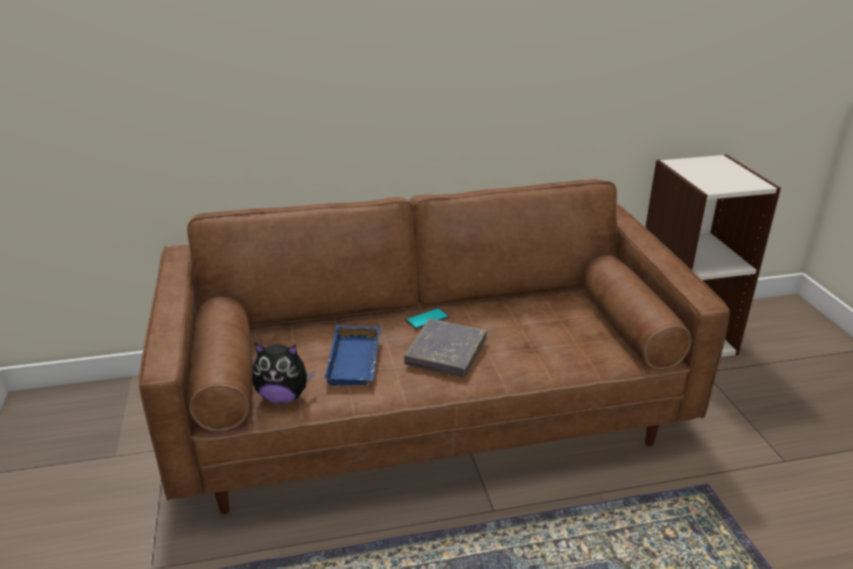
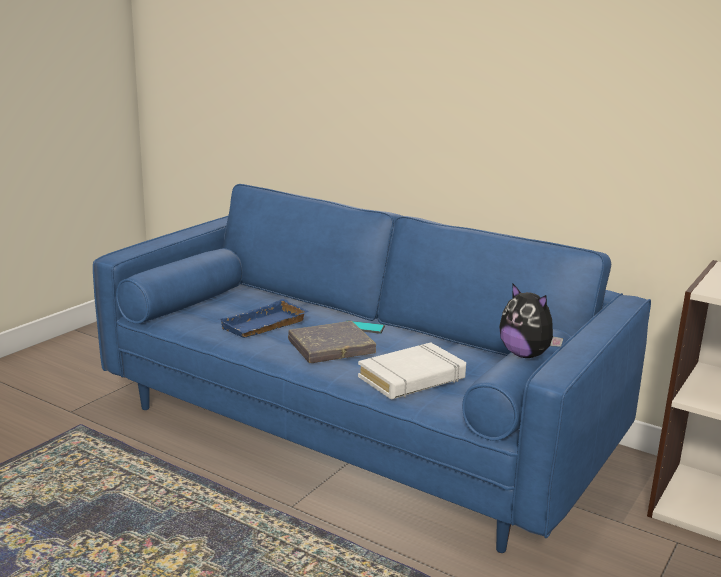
camera: 45 degrees right, 10 degrees down
(283, 397) = (189, 322): plush toy -> plush toy (526, 355)
(426, 411) = (356, 428): brown sofa -> blue sofa
(546, 346) = (412, 378): none -> white book

